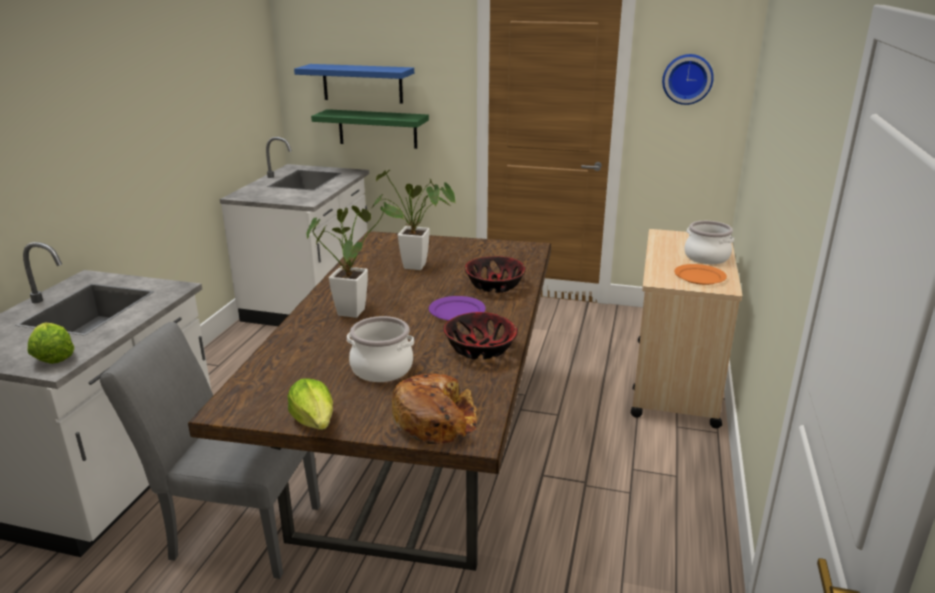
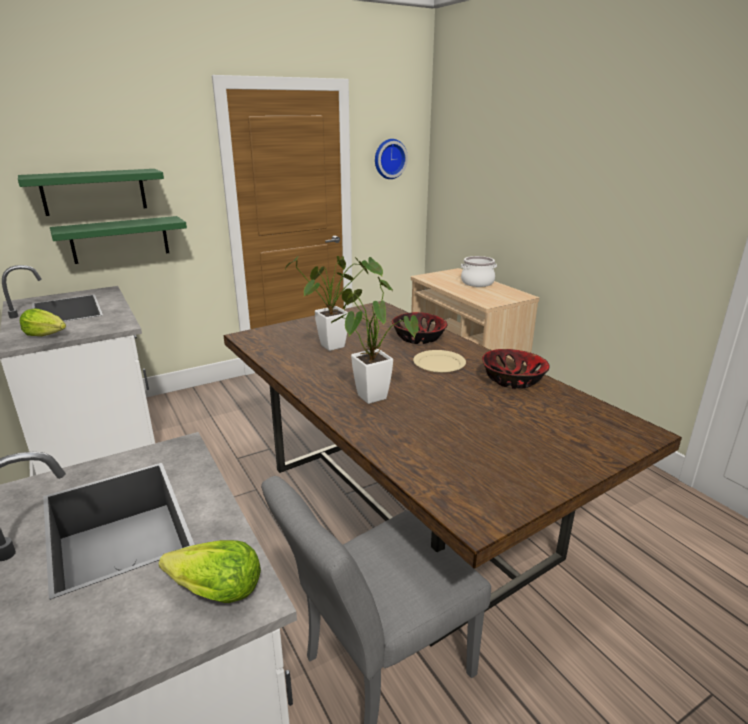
camera: 45 degrees left, 0 degrees up
(314, 421) = (551, 484): lettuce -> lettuce (46, 335)
(362, 83) = (94, 192): blue shelf -> green shelf
(382, 368) = (494, 423): cooking pot -> none
(435, 420) = (604, 435): bread -> none
(457, 311) = (439, 363): purple plate -> beige plate
(699, 277) = (499, 294): orange plate -> none

